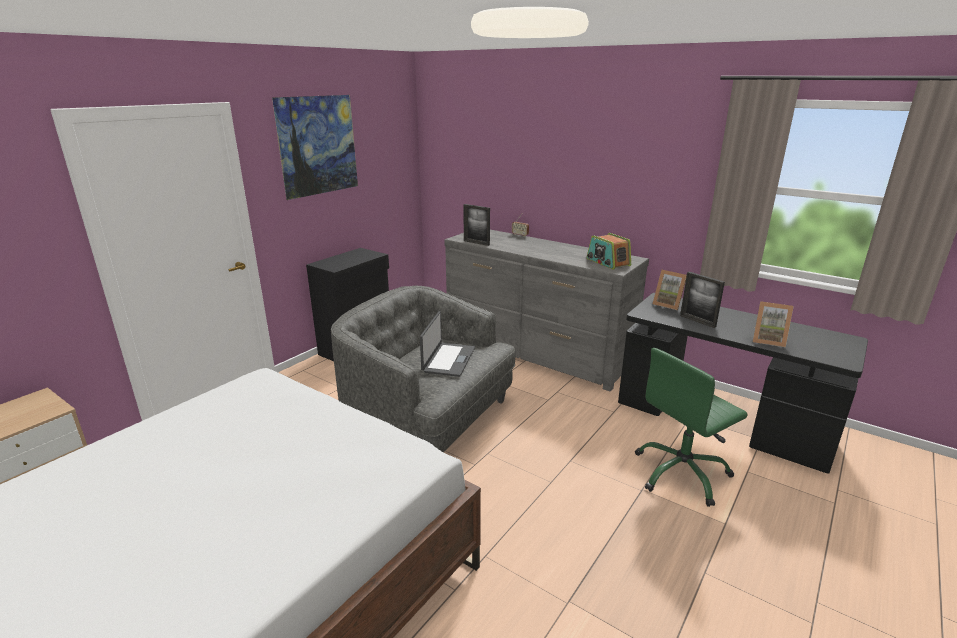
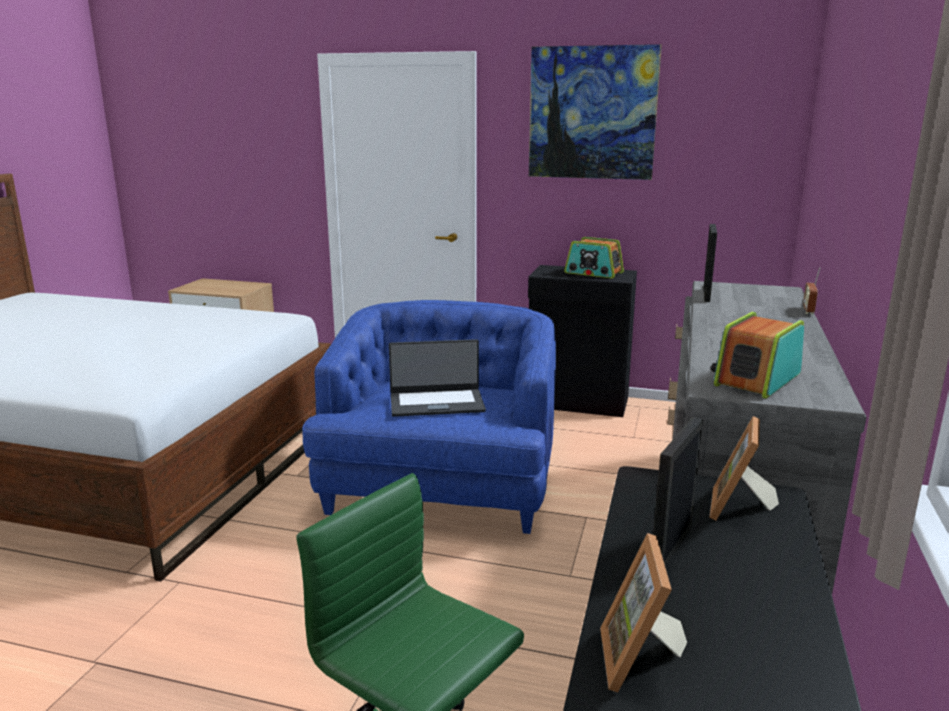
camera: 70 degrees right, 5 degrees down
(351, 257) = (593, 273): none -> radio
(428, 419) = (441, 486): grey armchair -> blue armchair

